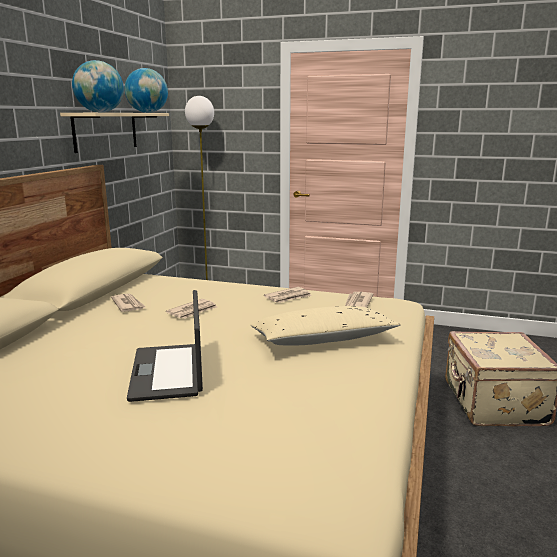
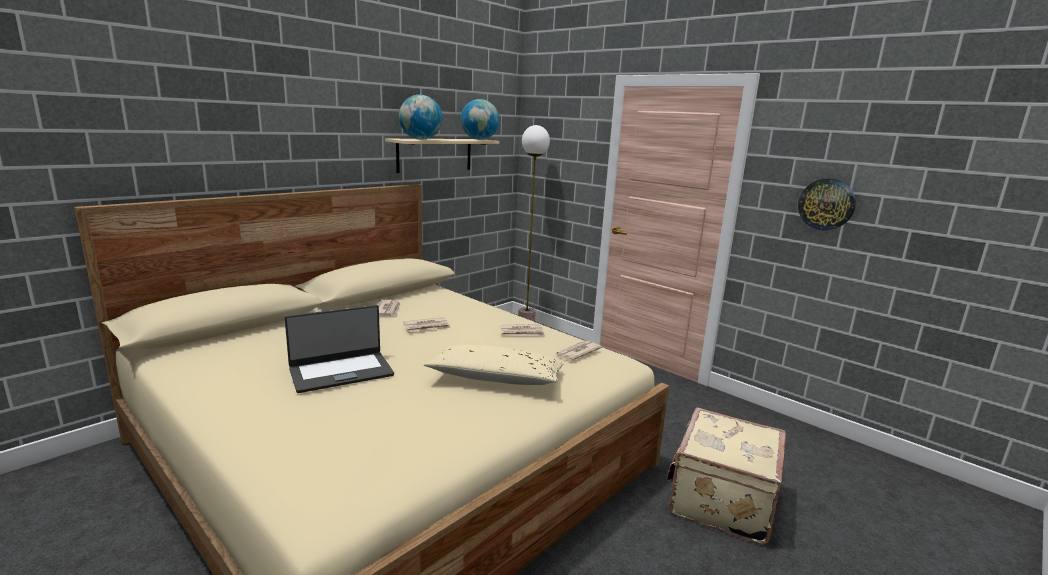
camera: 25 degrees right, 0 degrees up
(169, 371) = (341, 371): laptop -> laptop turned 135 degrees counterclockwise
(491, 145) = (826, 204): none -> wall clock

